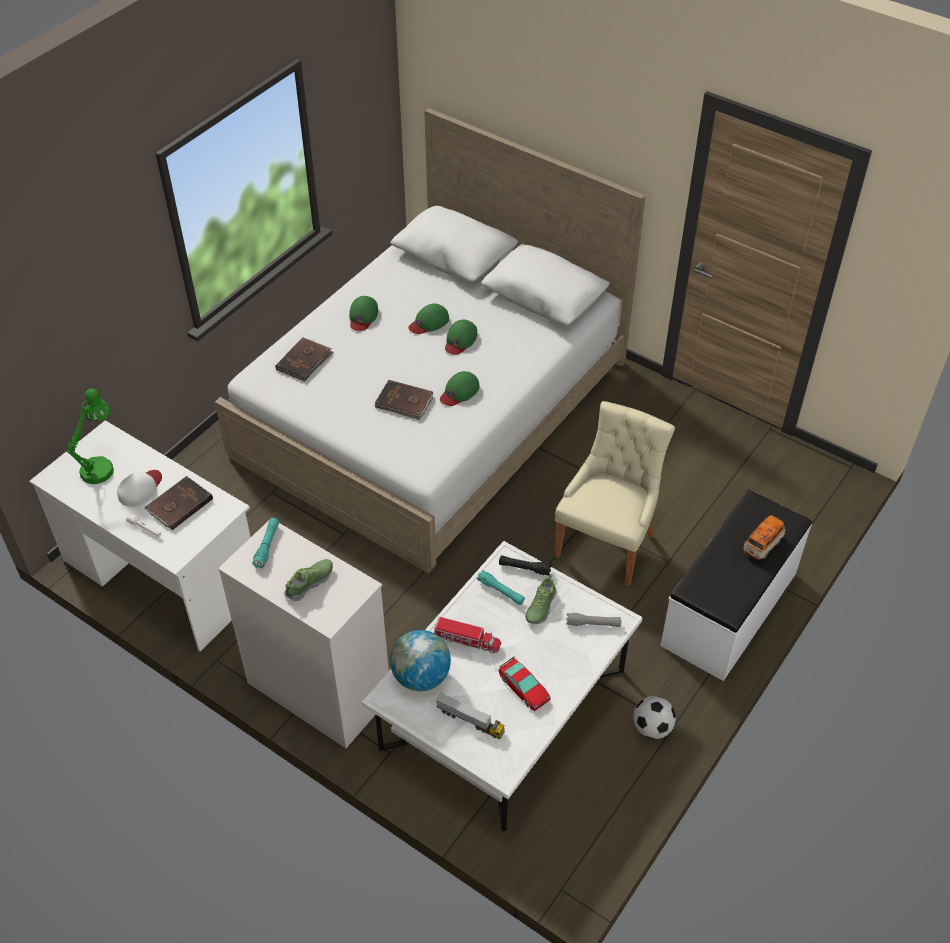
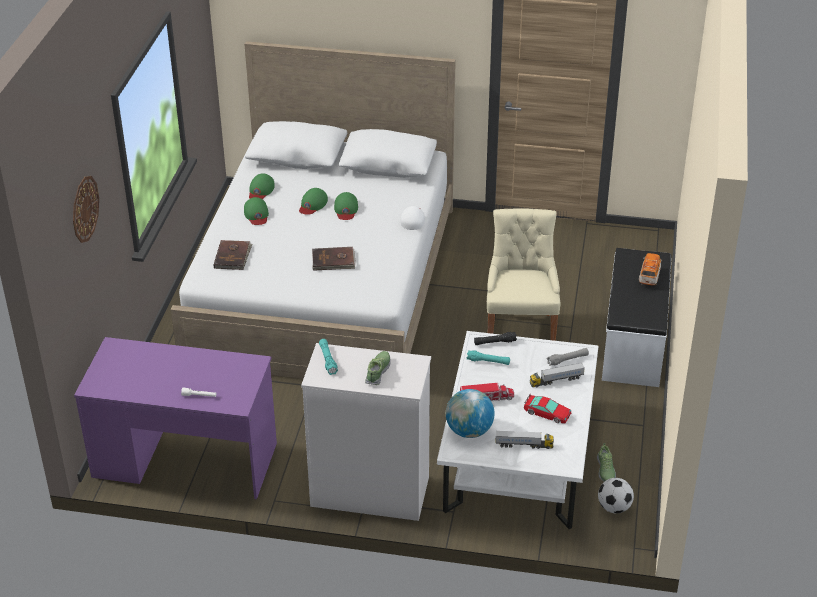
camera: 25 degrees left, 10 degrees down
(79, 281) = (84, 209): none -> wall clock
(101, 466) = (128, 367): green table lamp -> none
(140, 489) = (173, 372): white cap -> white cap (413, 219)
(162, 575) = (185, 460): white desk -> purple desk
(179, 504) = (214, 372): brown book -> none
(459, 391) = (371, 242): green cap -> green cap (260, 190)
(540, 606) = (523, 362): shoe -> shoe (605, 470)
(563, 647) = (556, 380): none -> toy truck
(652, 728) = (630, 431): football -> football (614, 507)

